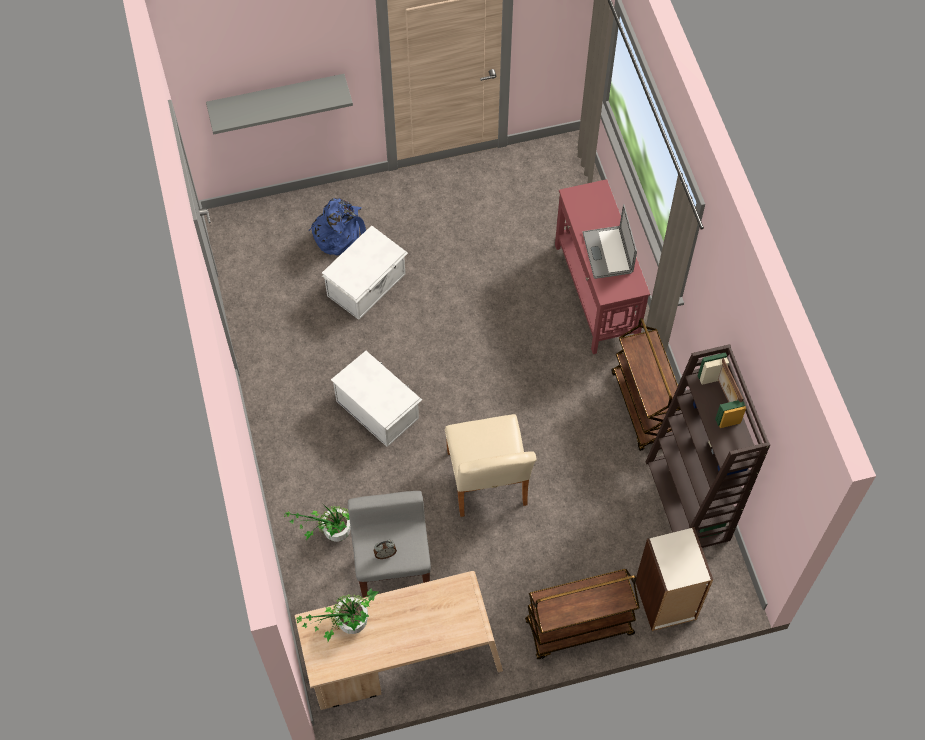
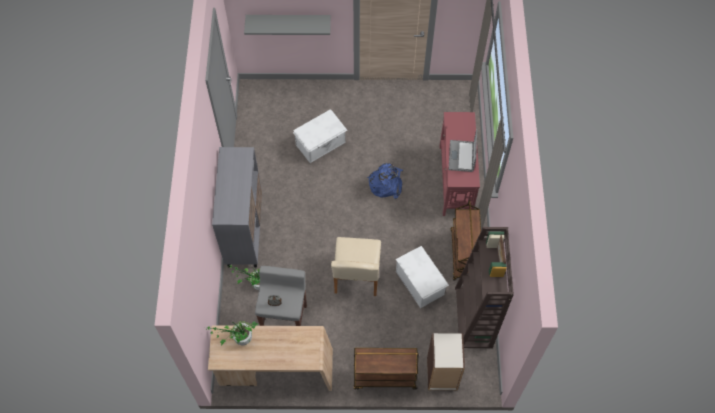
camera: 15 degrees right, 0 degrees up
(286, 453) = (244, 231): none -> grey cabinet
(340, 233) = (314, 110): blue backpack -> blue backpack (386, 183)
(378, 408) = (305, 218): white storage box -> white storage box (420, 282)

